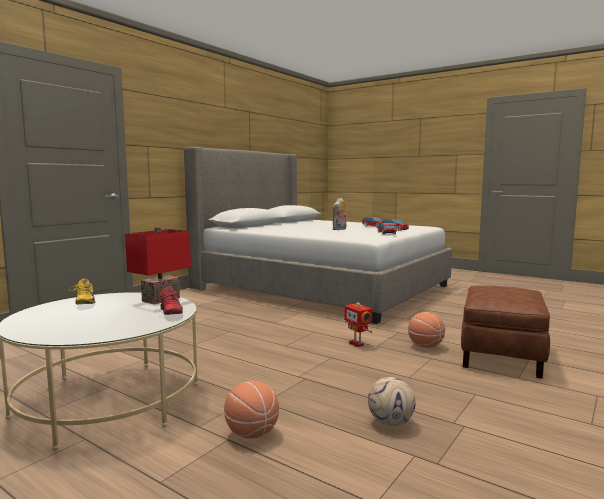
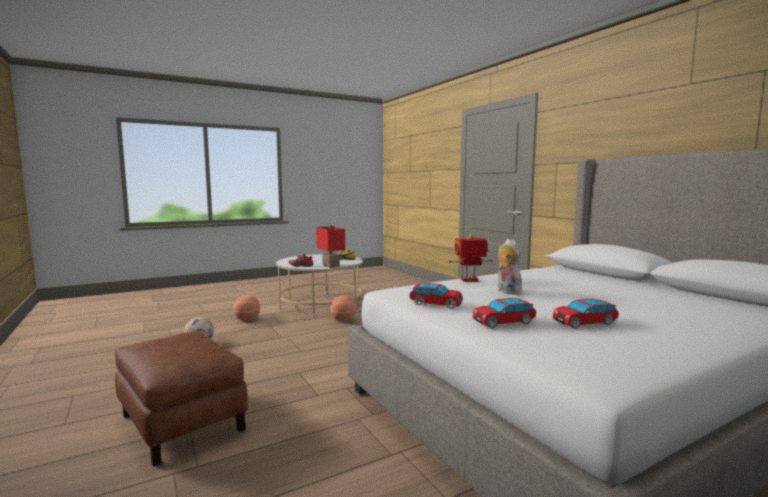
camera: 115 degrees right, 0 degrees up
(357, 344) = (314, 366): toy robot -> toy robot (469, 280)
(425, 346) = (264, 393): basketball -> basketball (343, 320)

